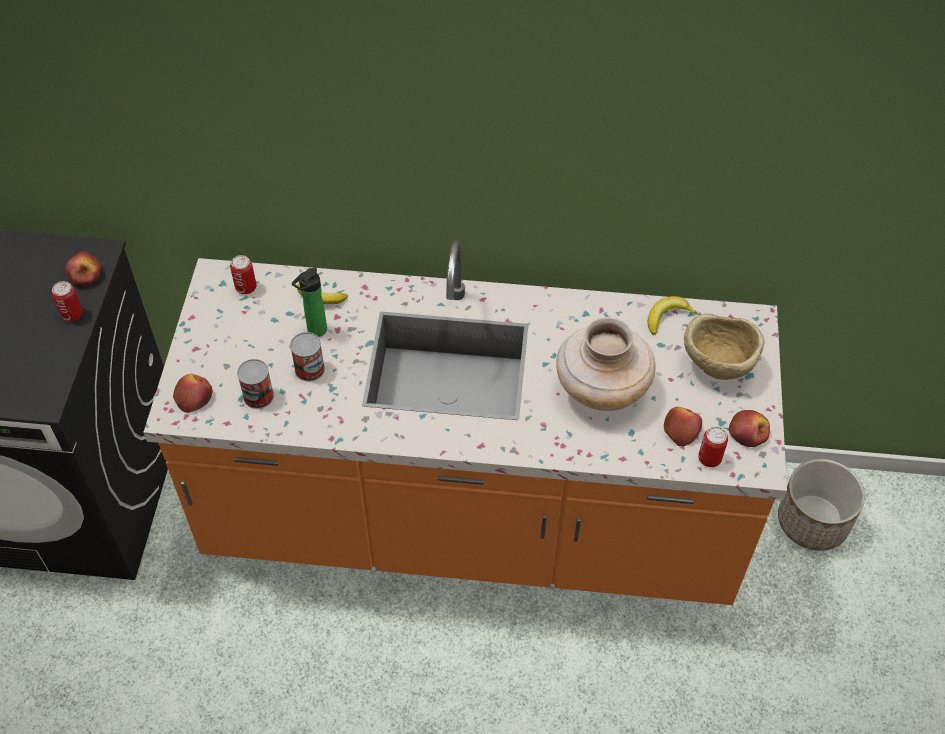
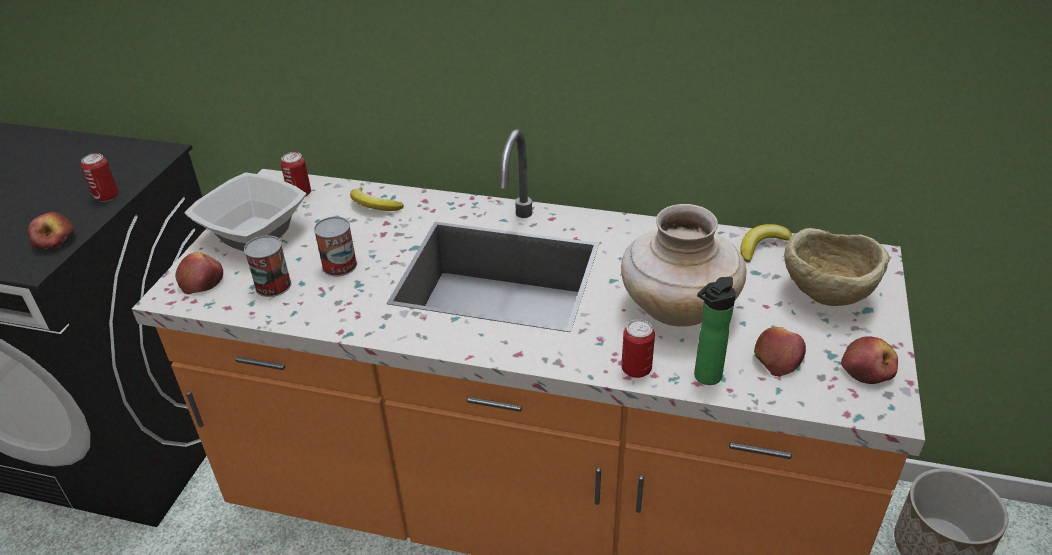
camera: 10 degrees right, 15 degrees down
(86, 274) = (138, 167): apple -> apple (56, 240)
(222, 340) = (256, 234): none -> bowl
(315, 331) = (358, 234): bottle -> bottle (705, 378)
(709, 458) = (814, 393): can -> can (636, 369)

